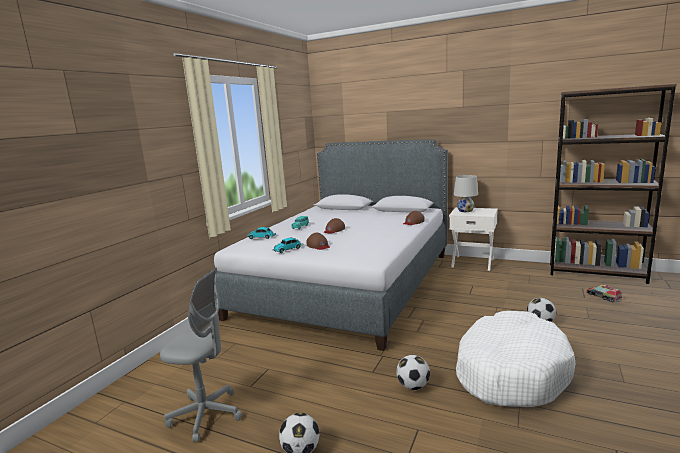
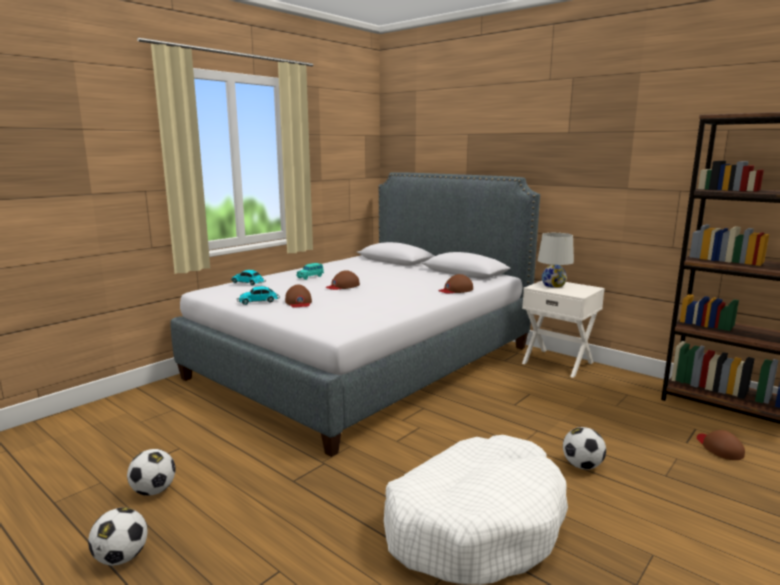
camera: 15 degrees right, 0 degrees up
(206, 415) = (67, 486): grey office chair -> none
(413, 386) = (325, 512): football -> football (154, 491)
(603, 297) = (719, 448): toy truck -> brown cap

